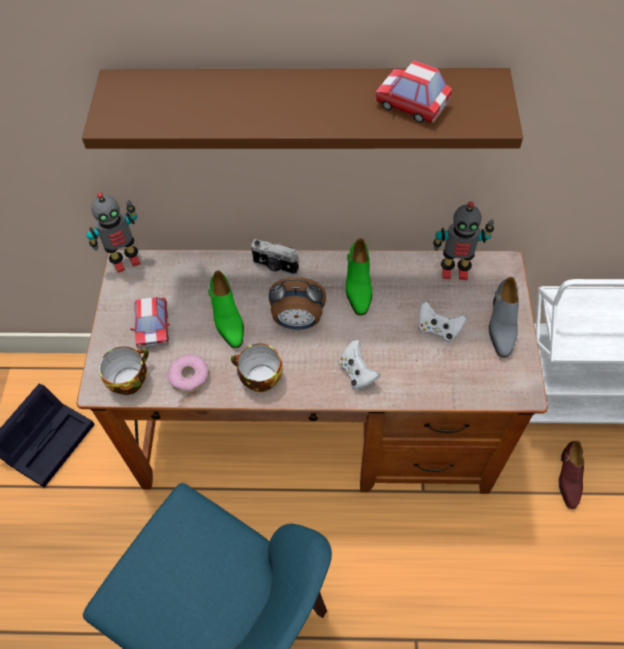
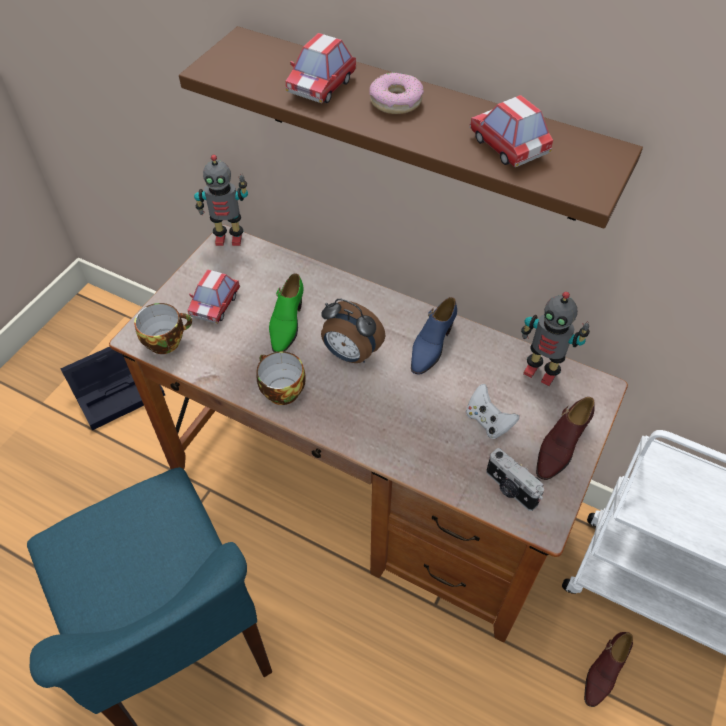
camera: 25 degrees right, 5 degrees down
(189, 376) = (219, 361): donut -> donut (396, 101)
(222, 104) = (322, 86): none -> toy car
(275, 266) = (361, 295): camera -> camera (510, 489)
(357, 373) = (378, 427): white game controller -> none
(358, 285) = (431, 345): green shoe -> blue shoe
(502, 324) = (560, 445): grey shoe -> brown shoe

